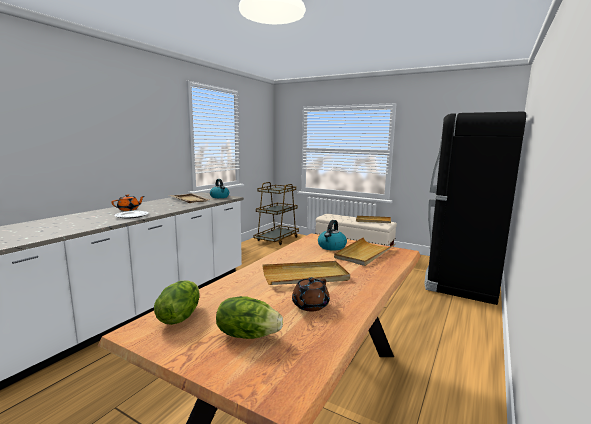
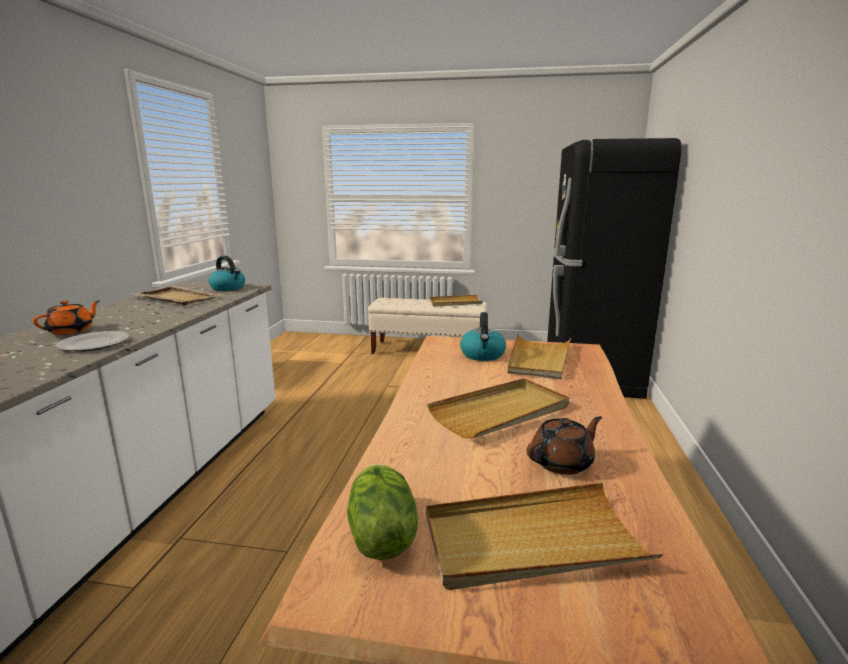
camera: 20 degrees left, 5 degrees up
(247, 335) = (532, 541): lettuce -> beige tray
(277, 239) = (301, 347): brown cart -> none
(309, 305) = (562, 462): brown teapot -> brown teapot turned 135 degrees counterclockwise

